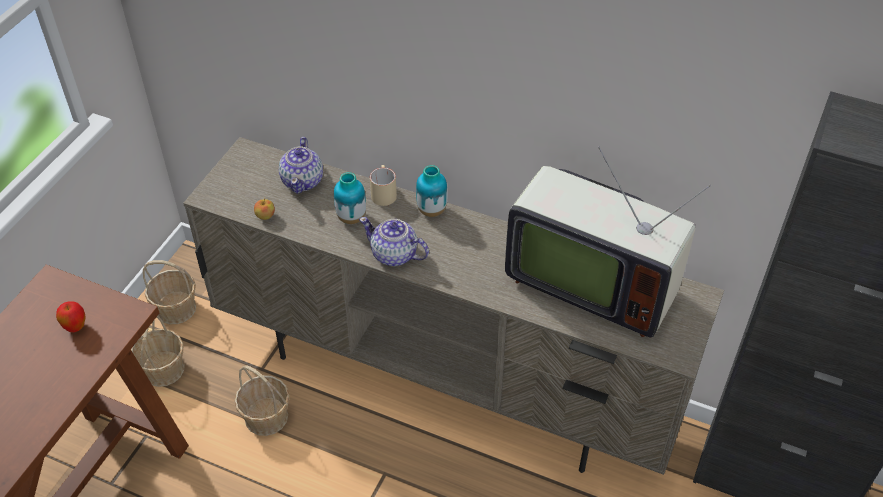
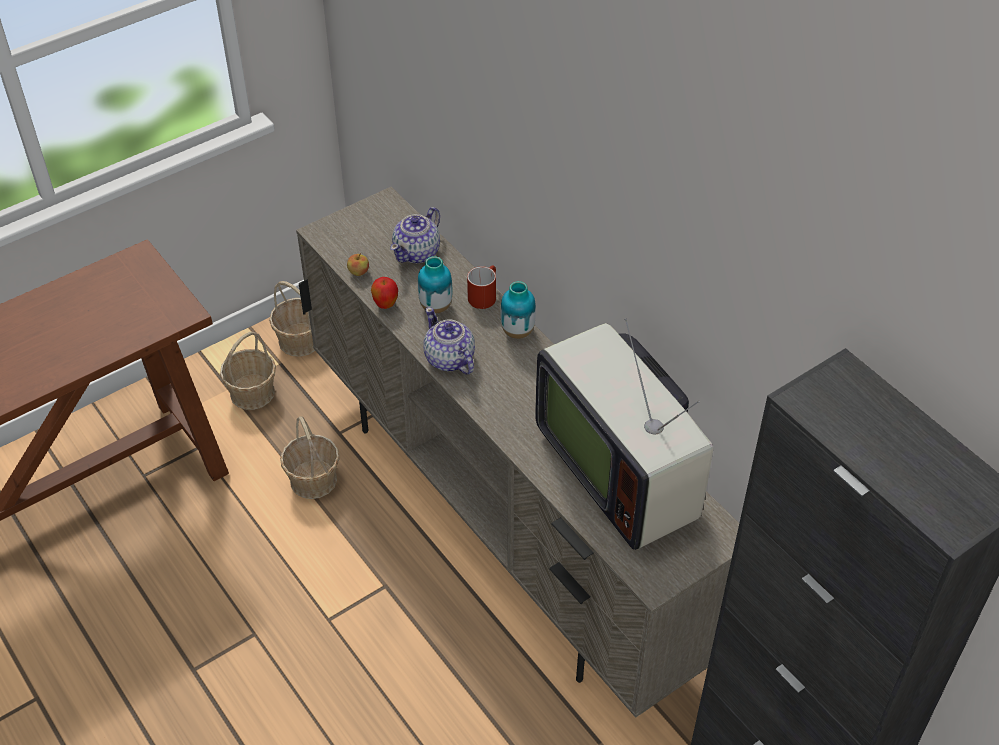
camera: 30 degrees right, 0 degrees up
(76, 327) = (133, 305): apple -> apple (385, 305)
(382, 193) = (483, 295): beige mug -> red mug

